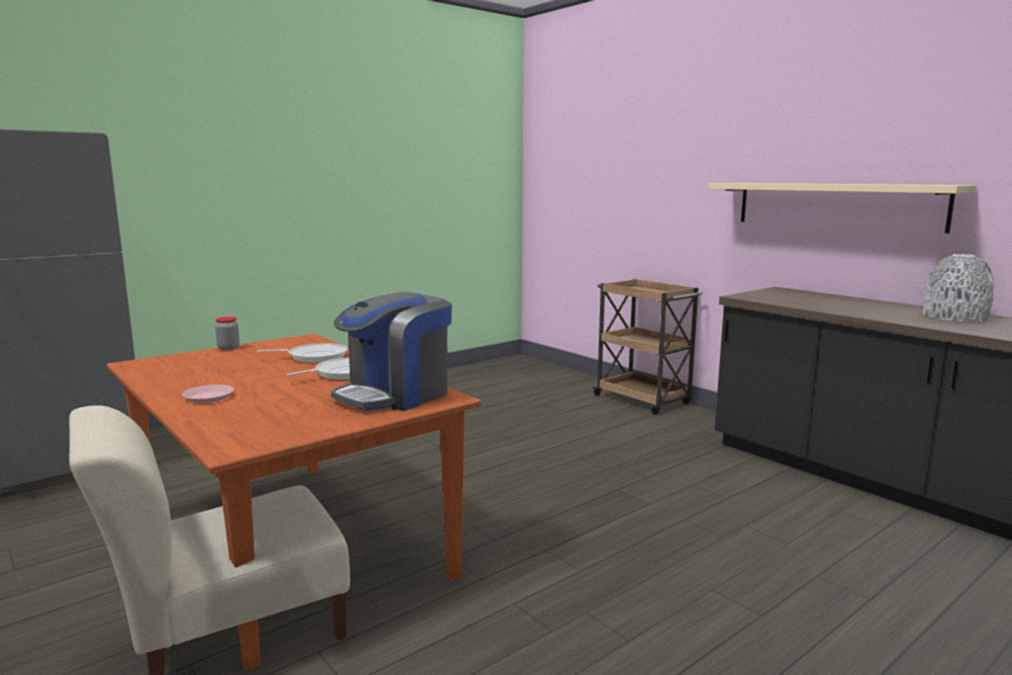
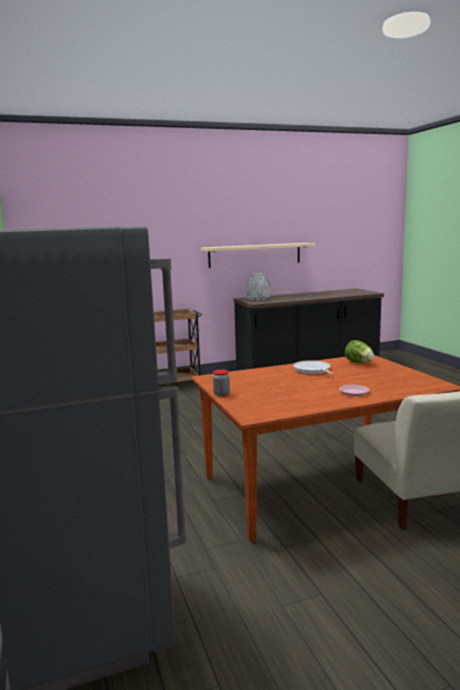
camera: 70 degrees left, 0 degrees up
(314, 357) = (267, 375): frying pan -> none
(395, 395) = (359, 363): coffee machine -> lettuce
(954, 317) = (320, 293): grey vase -> grey vase (258, 298)

